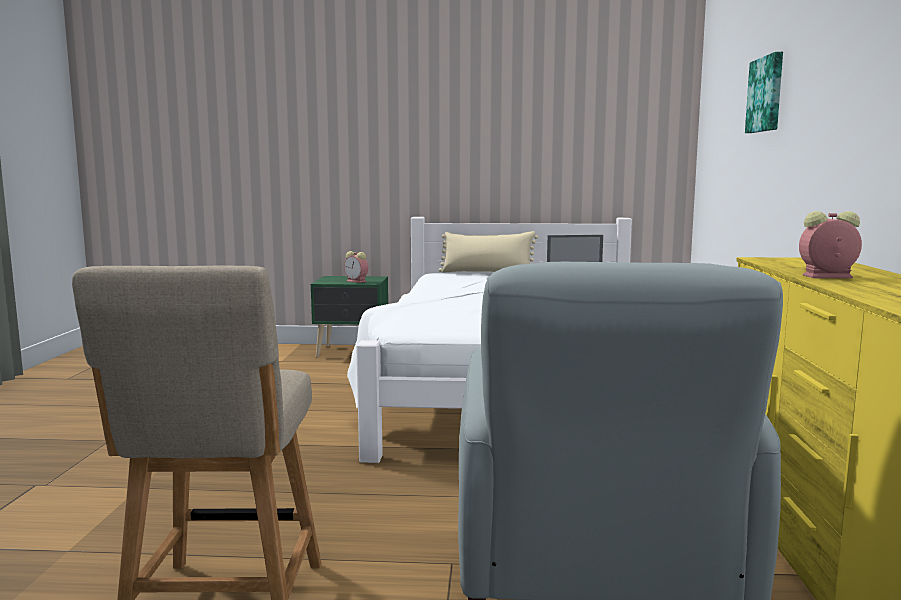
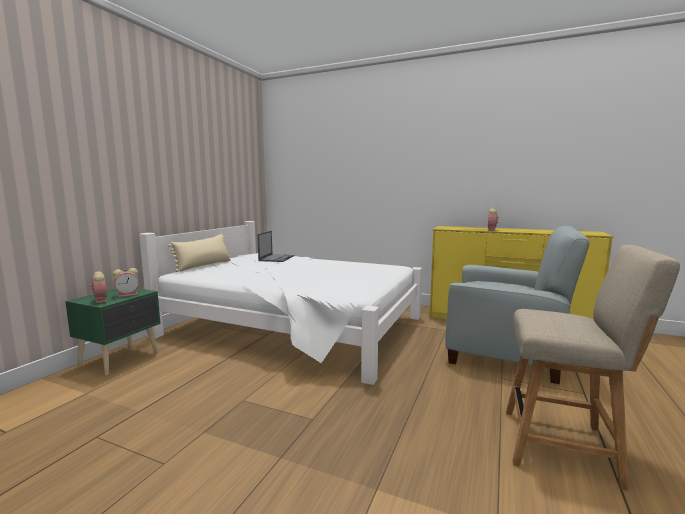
camera: 70 degrees left, 0 degrees up
(332, 280) = (100, 300): none -> alarm clock
(767, 94) = (356, 161): picture -> none

